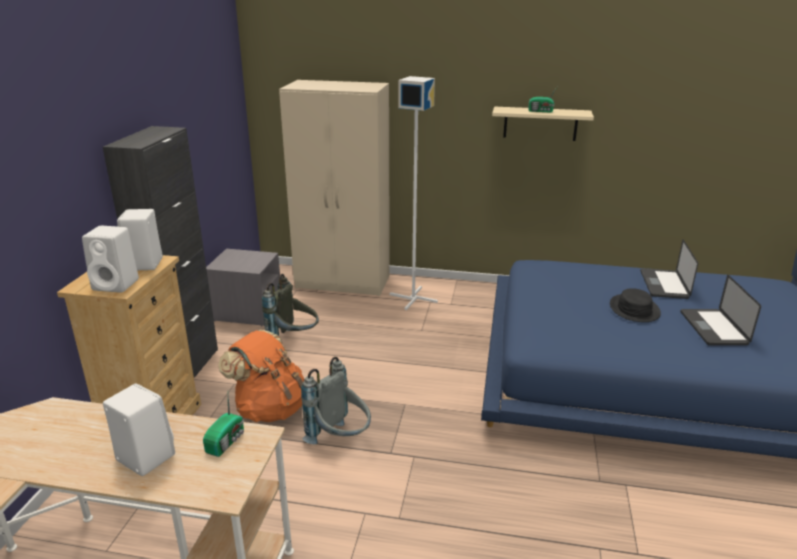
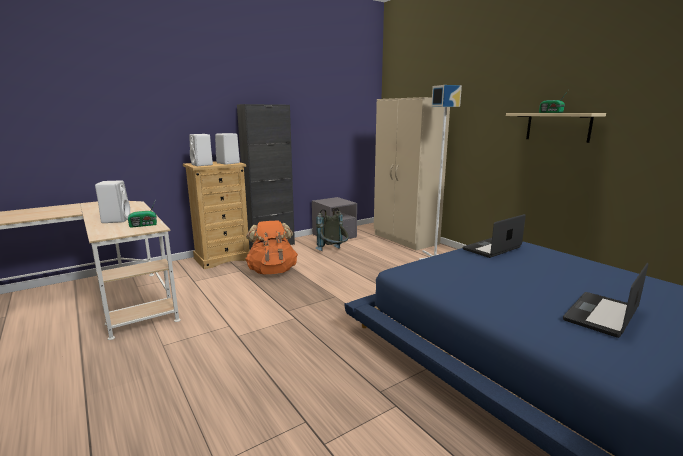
camera: 45 degrees right, 10 degrees down
(340, 440) = (276, 295): grey backpack -> none
(634, 309) = (536, 279): black hat -> none
(664, 284) = (610, 278): laptop -> laptop (492, 248)

